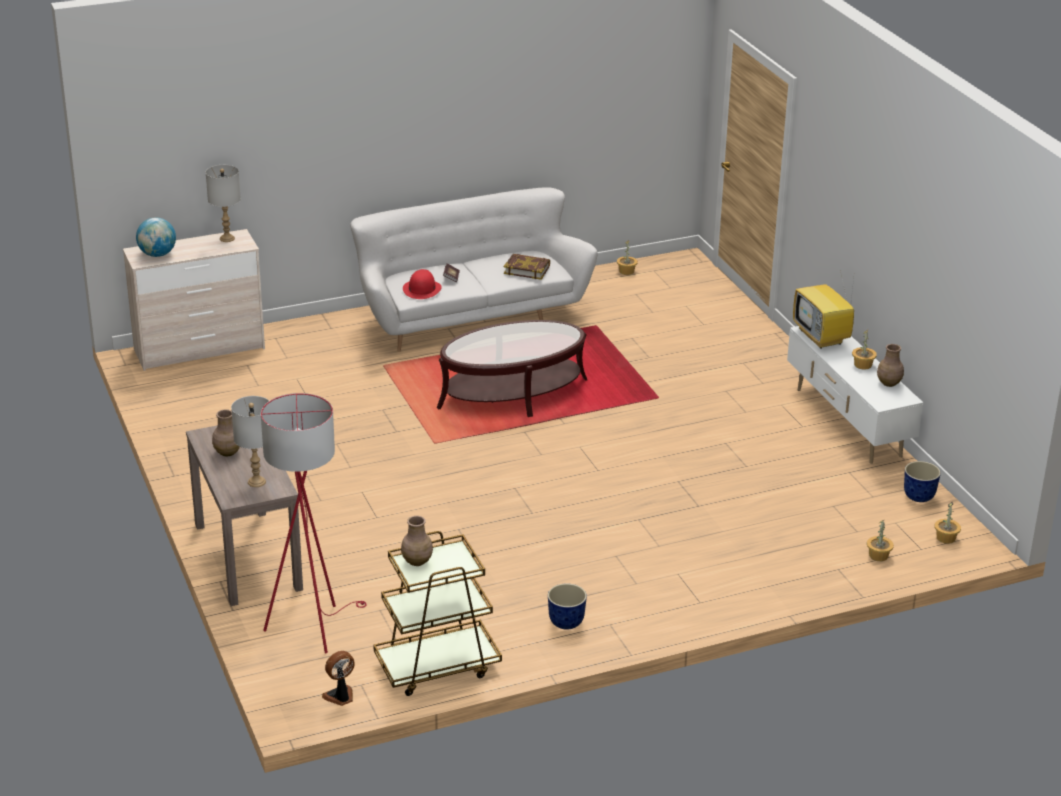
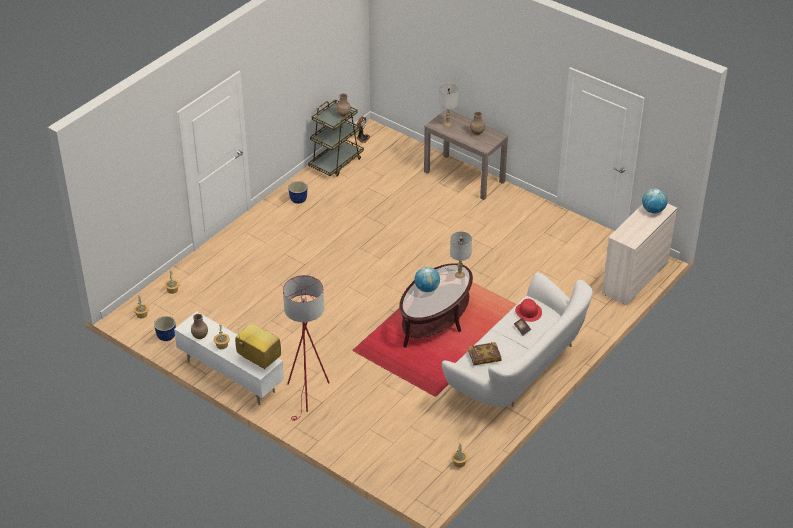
camera: 150 degrees right, 10 degrees up
(227, 239) = (634, 237): grey table lamp -> grey table lamp (459, 275)
(311, 626) = (403, 159): red floor lamp -> red floor lamp (308, 395)
(523, 347) = (427, 288): none -> globe

